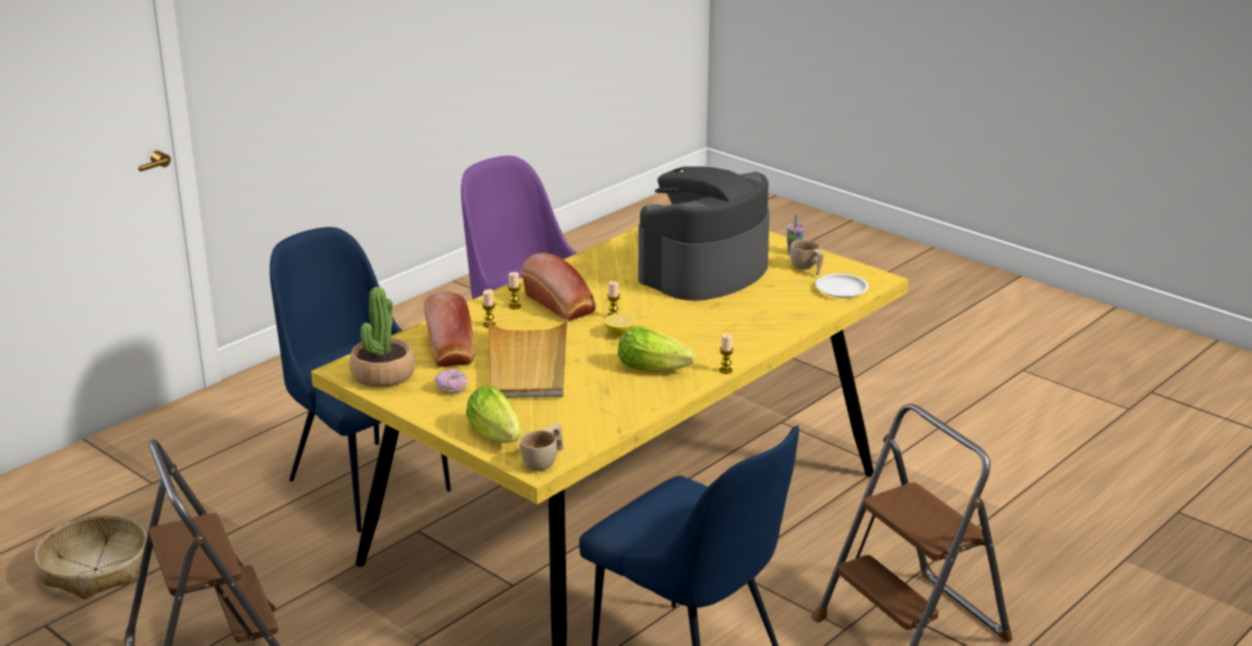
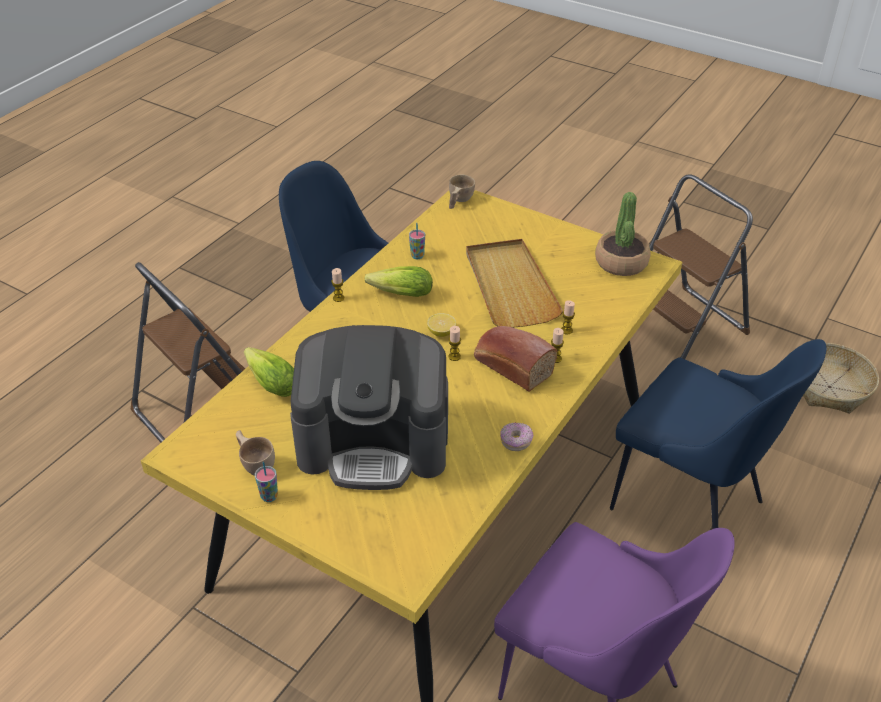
camera: 170 degrees right, 15 degrees up
(450, 349) = (583, 296): bread -> none
(452, 388) = (558, 255): donut -> donut (516, 441)
(497, 436) = (501, 217): lettuce -> lettuce (270, 382)
(623, 402) = (417, 256): none -> cup
(703, 272) = (374, 442): coffee machine -> coffee machine turned 60 degrees clockwise
(841, 289) = (221, 428): white plate -> none

